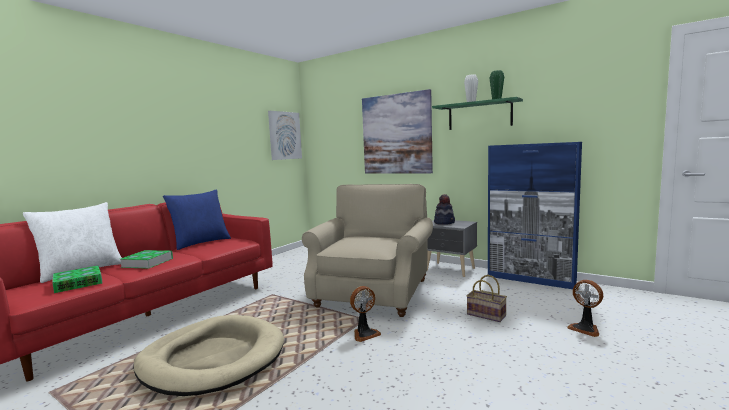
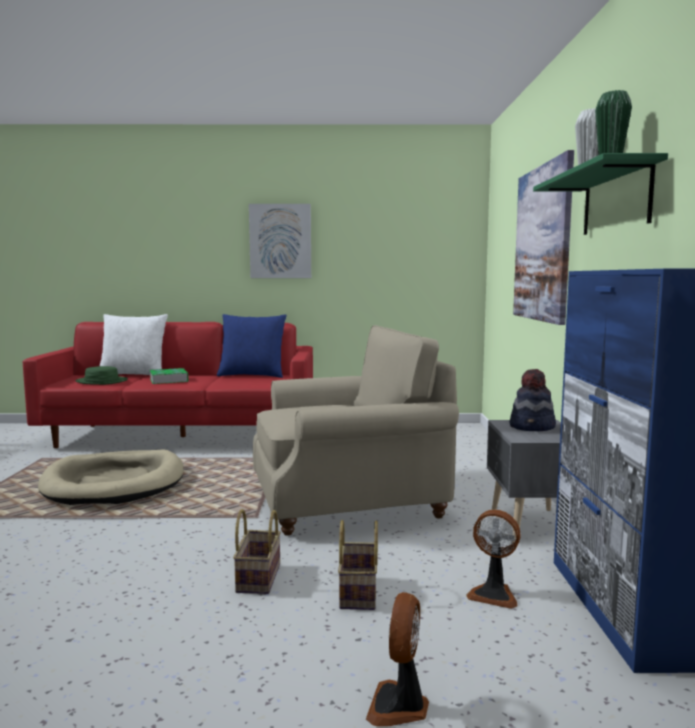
camera: 55 degrees right, 0 degrees up
(78, 283) = (101, 381): book -> green hat
(284, 135) = (445, 245): picture -> picture (280, 241)
(364, 334) = (215, 527): fan -> fan (494, 594)
(449, 334) = (257, 577): none -> basket

